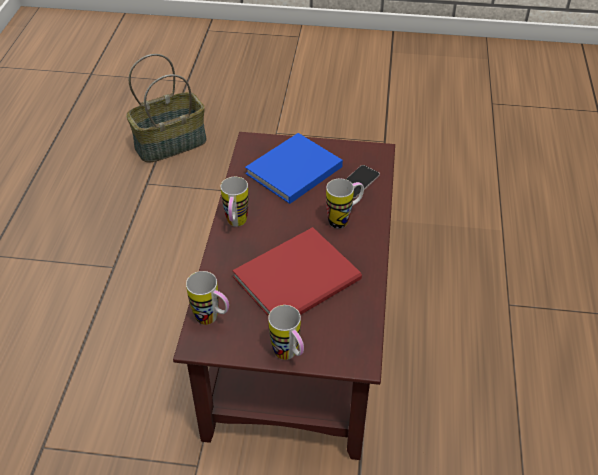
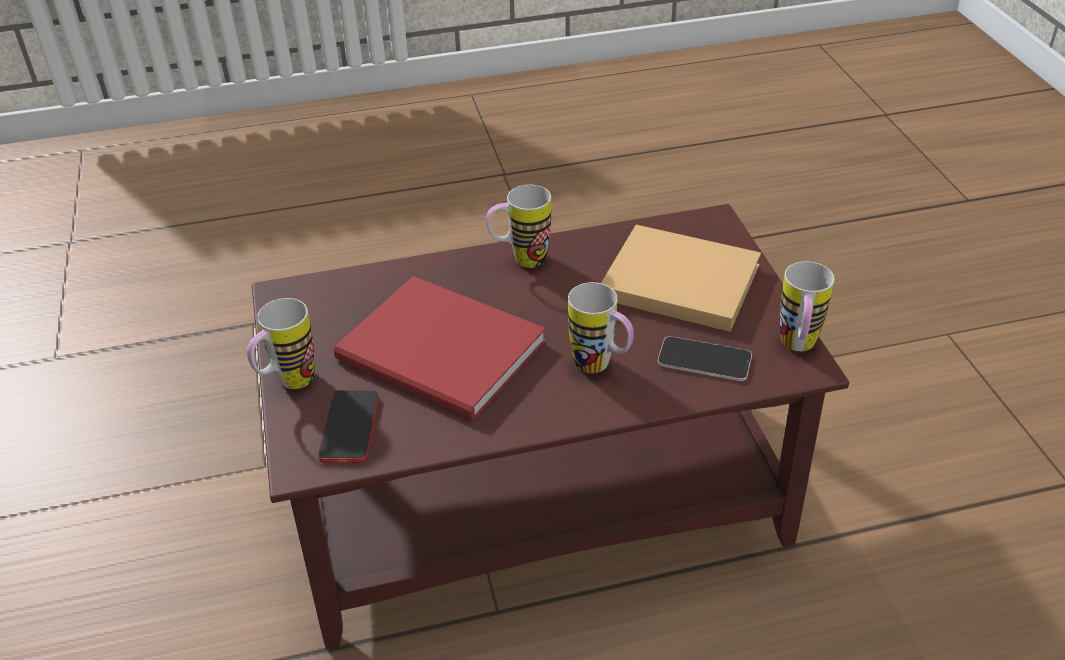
camera: 70 degrees right, 5 degrees down
(171, 143) = (815, 235): basket -> none
(212, 319) = (328, 294): mug -> mug (797, 348)
(292, 171) = (675, 280): blue book -> beige book
(341, 333) = (350, 427): none -> phone

